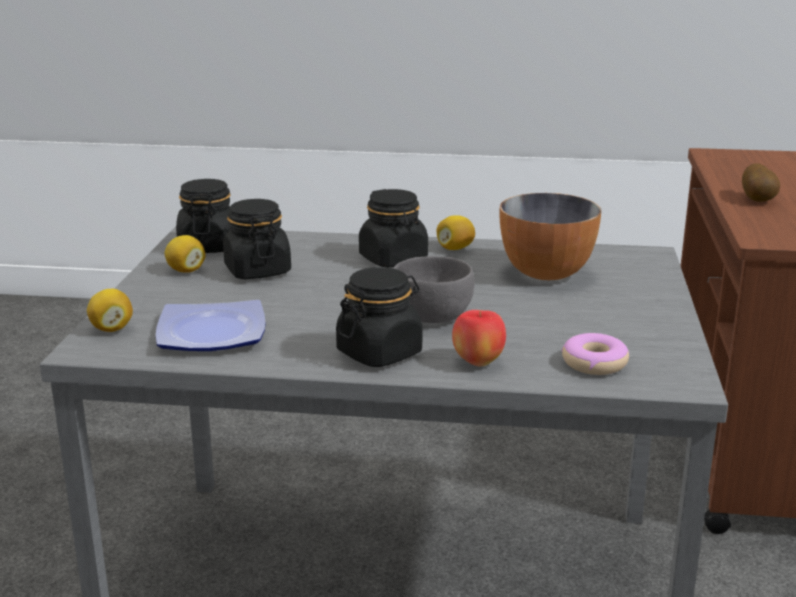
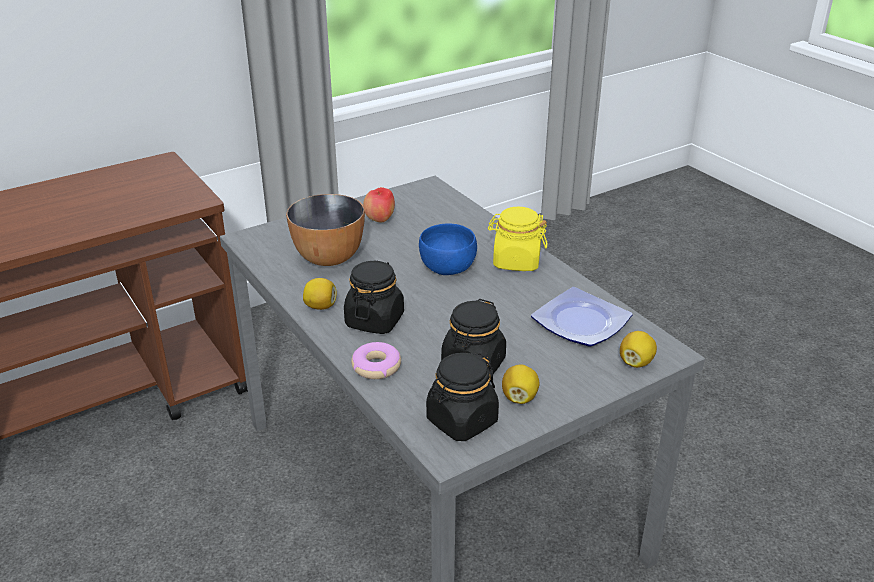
camera: 130 degrees left, 10 degrees up
(379, 353) = (516, 261): black jar -> yellow jar
(431, 315) = (448, 267): grey bowl -> blue bowl
(478, 362) = (484, 233): apple -> apple (380, 220)
(594, 363) = (439, 208): donut -> donut (376, 367)
(758, 200) = (95, 219): potato -> none

